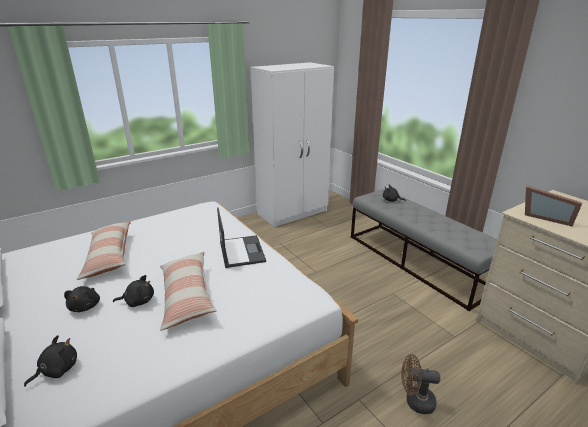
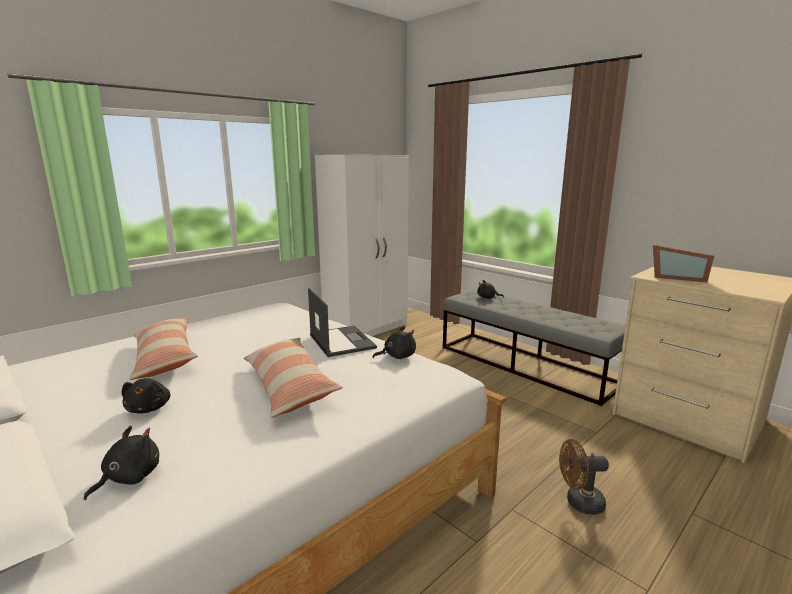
camera: 10 degrees left, 10 degrees down
(138, 301) = (223, 396): black plush toy -> black plush toy (397, 356)

